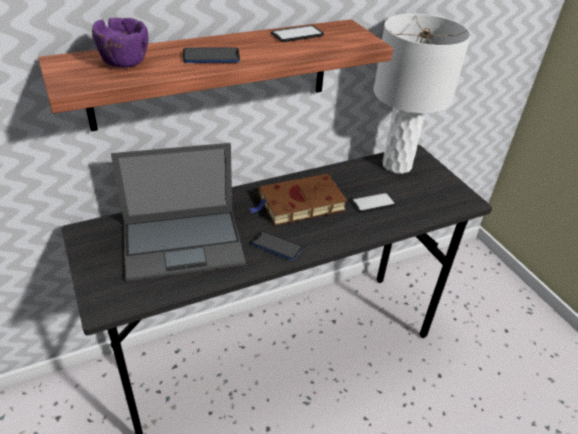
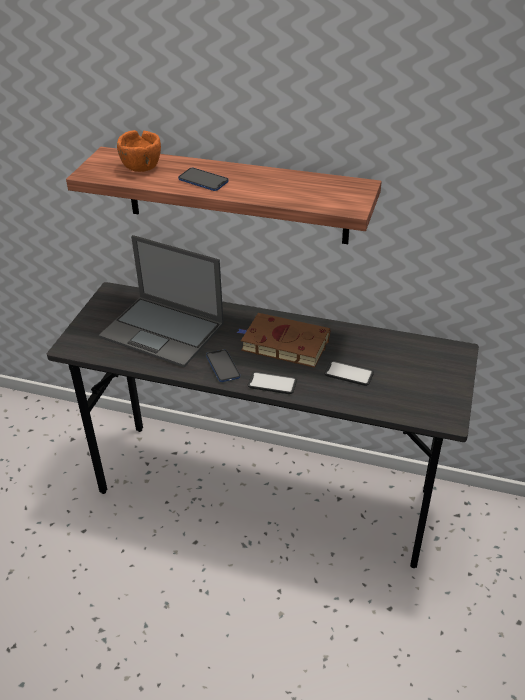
camera: 45 degrees right, 0 degrees up
(124, 62) = (141, 167): purple bowl -> orange bowl
(297, 34) = (302, 181): phone -> phone (272, 383)
(397, 165) = (422, 353): white table lamp -> none

